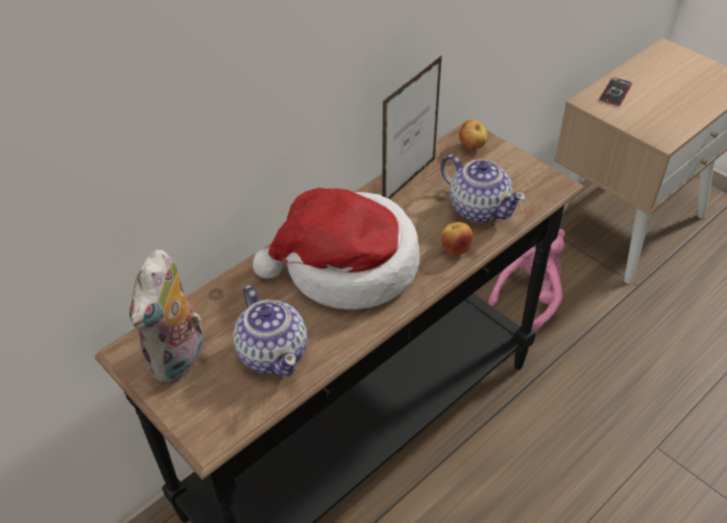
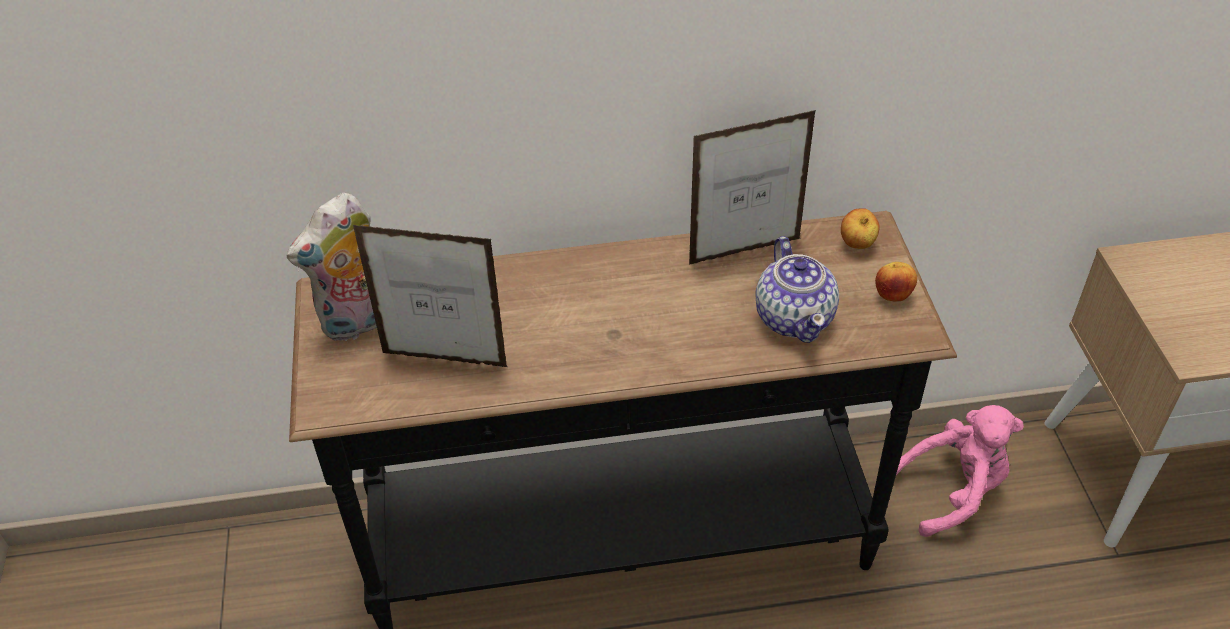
camera: 35 degrees right, 0 degrees up
(273, 352) = (444, 360): teapot -> picture frame
(347, 266) = (592, 311): hat -> none
(455, 250) = (723, 350): apple -> apple (892, 295)
(615, 92) = (1183, 265): phone -> none

